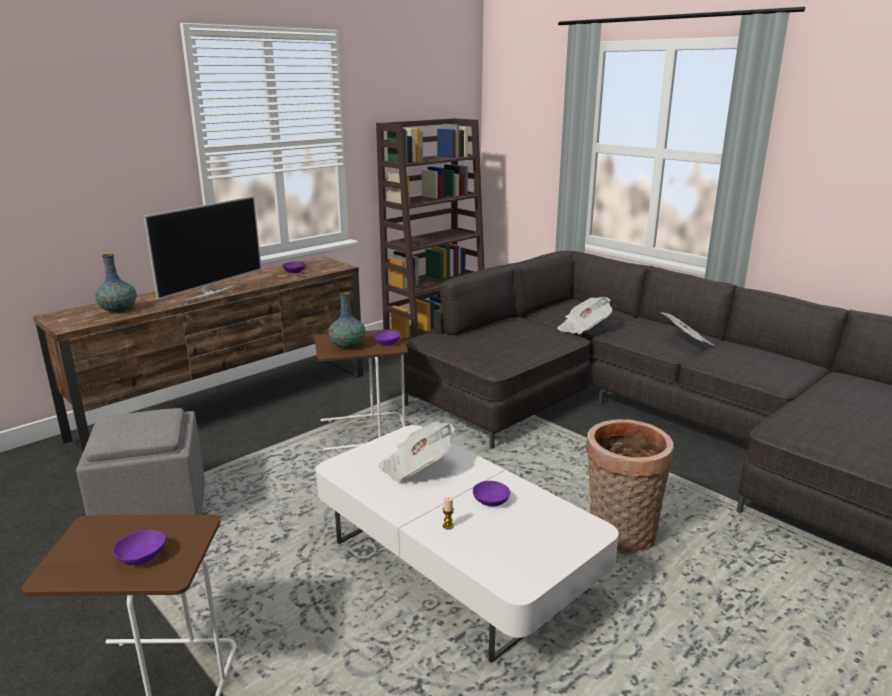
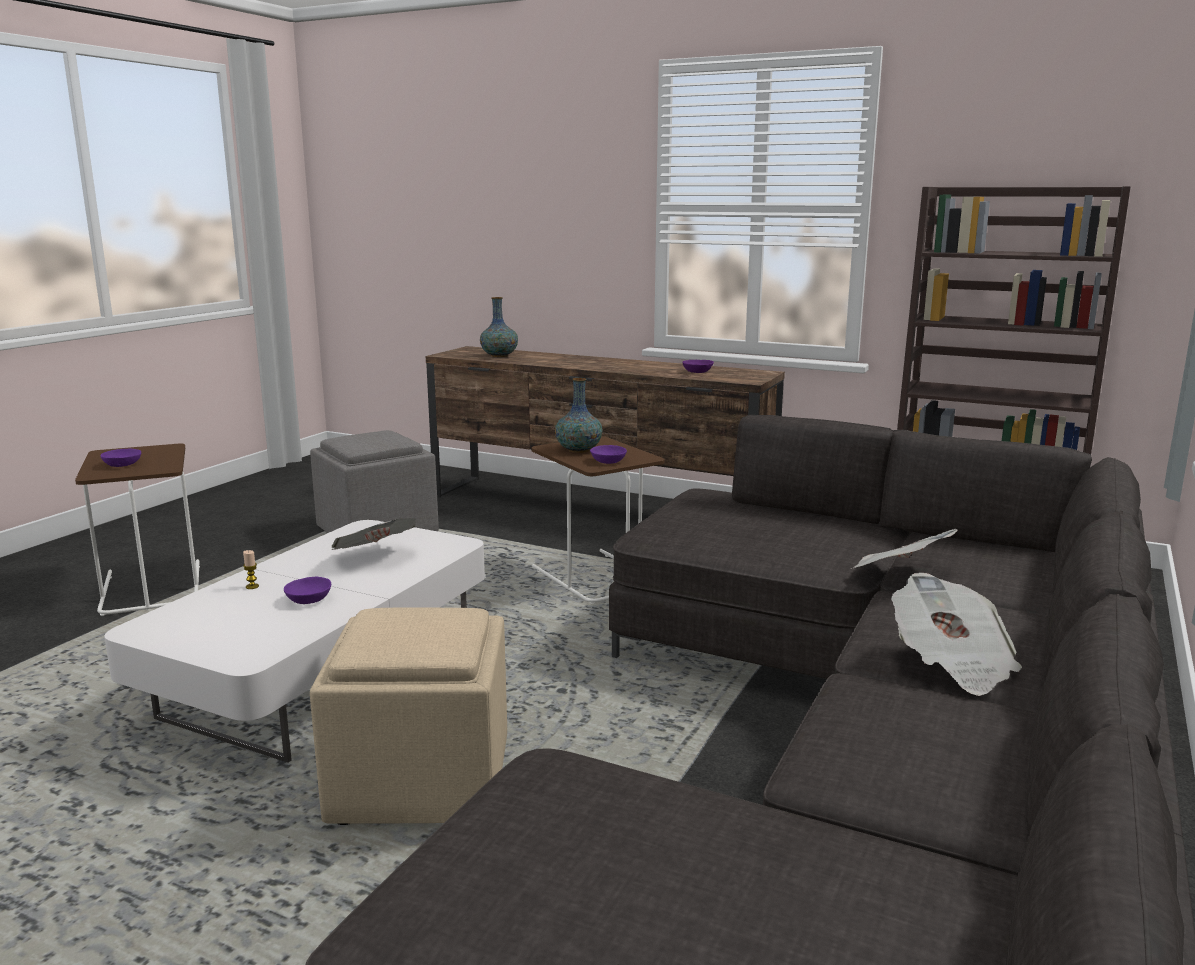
camera: 70 degrees right, 5 degrees down
(210, 293) = (579, 364): television -> none
(619, 536) = (419, 781): basket -> beige ottoman

